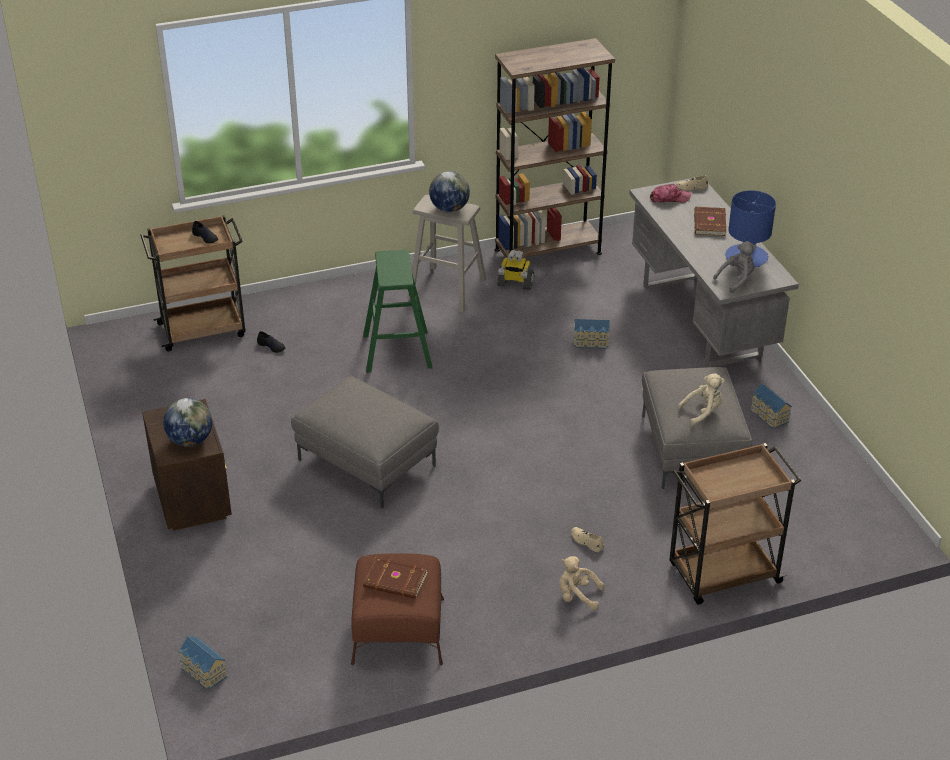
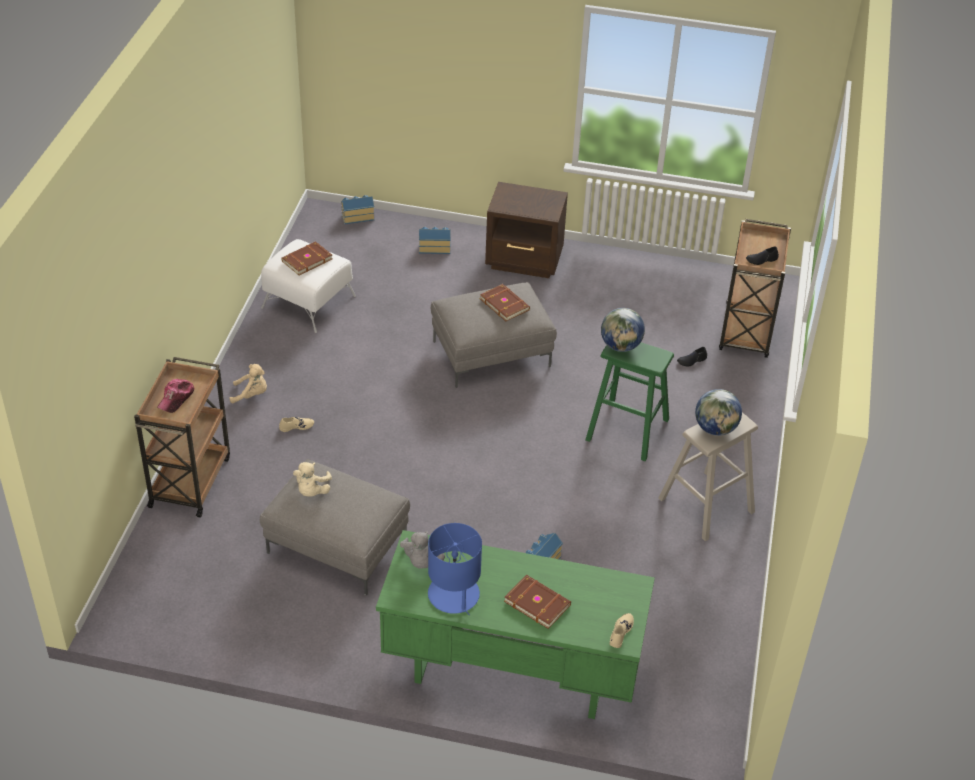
camera: 120 degrees right, 5 degrees up
(190, 440) = (513, 201): globe -> globe (621, 346)
(353, 403) = (505, 304): none -> brown book
(398, 631) = (308, 301): brown ottoman -> white ottoman
(515, 283) = (682, 559): toy robot -> none
(548, 251) = (726, 616): brown bookcase -> none
(577, 596) = (251, 395): beige plush toy -> beige plush toy turned 45 degrees clockwise
(669, 198) = (612, 600): cap -> cap (176, 398)
(702, 320) = (509, 671): grey desk -> green desk
(768, 416) = (328, 627): toy house -> toy house (434, 247)

